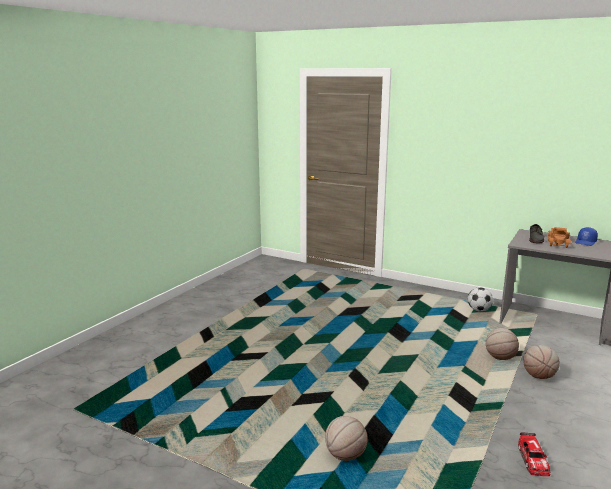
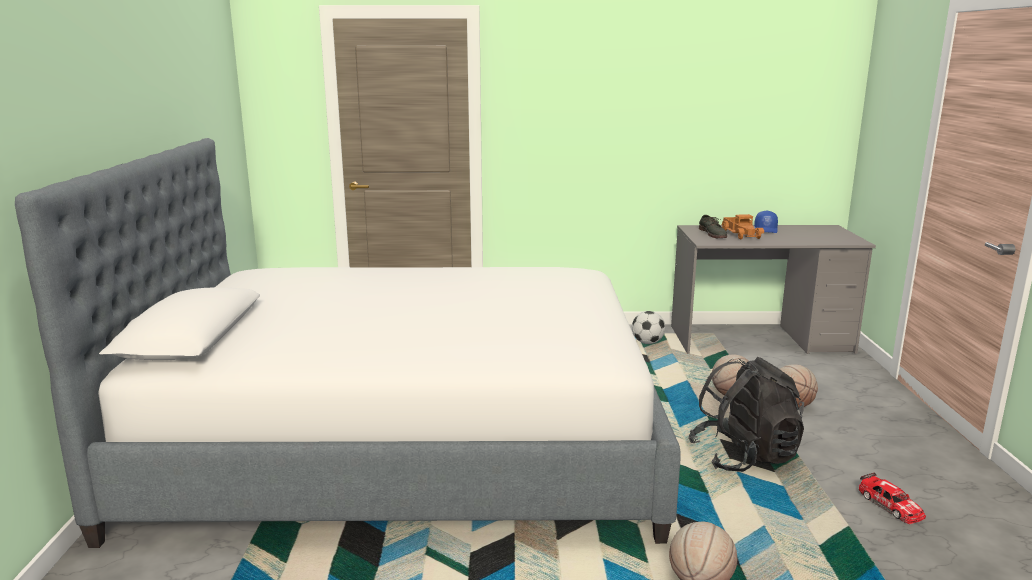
camera: 30 degrees left, 0 degrees up
(267, 333) = (404, 444): none -> bed
(461, 397) = (744, 456): none -> black backpack

